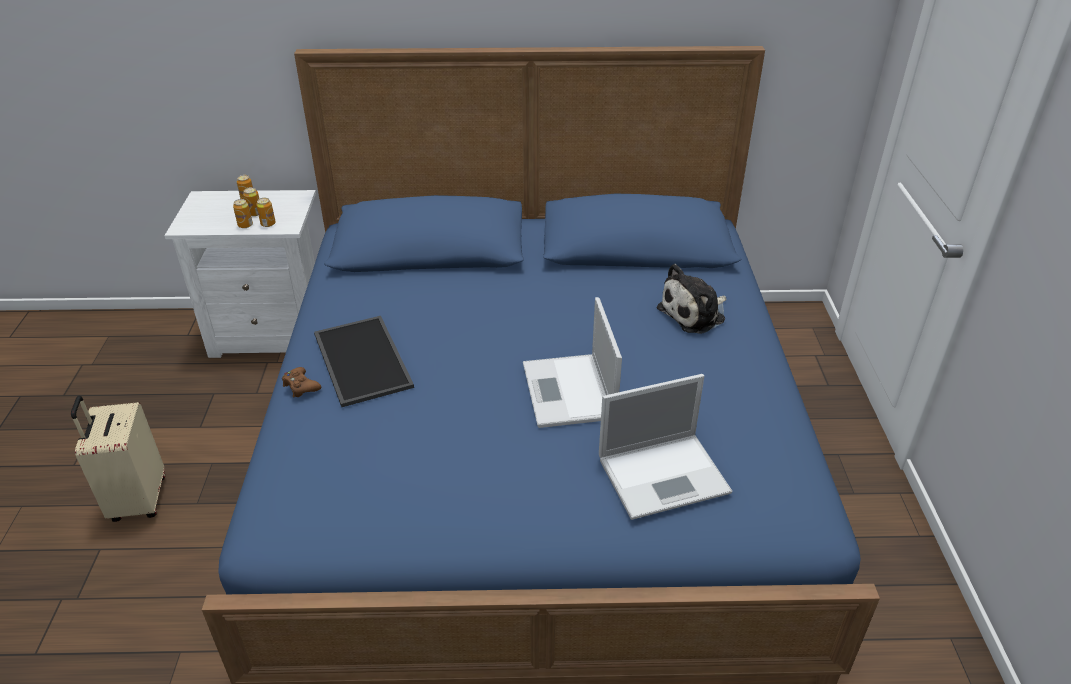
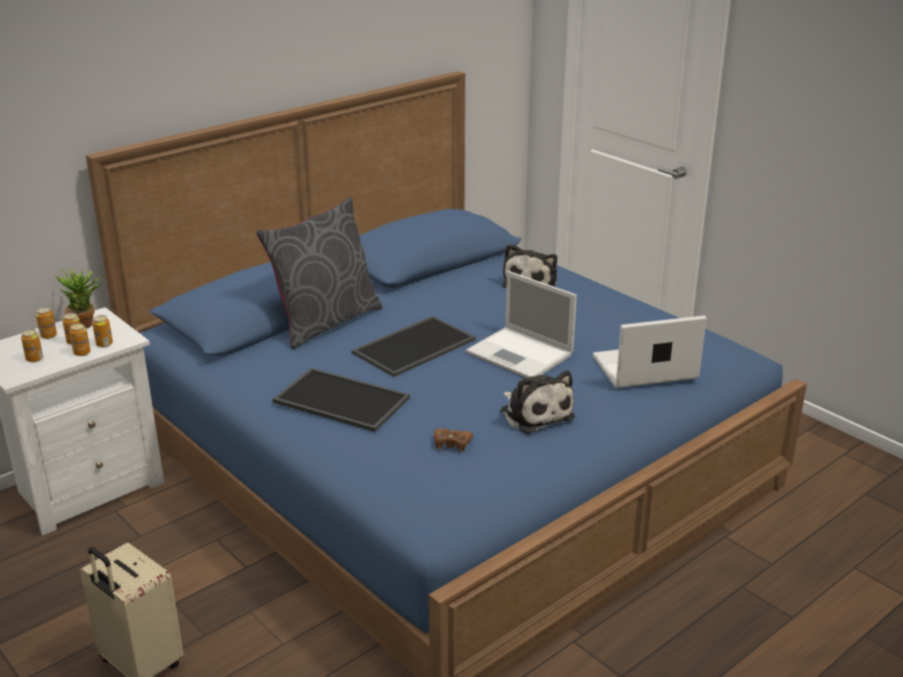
camera: 40 degrees left, 10 degrees down
(213, 217) = (34, 359): none -> can
(283, 200) = (87, 324): none -> potted plant
(301, 386) = (318, 436): brown game controller -> brown game controller (451, 444)
(458, 274) = (325, 322): none -> grey pillow
(491, 466) = (535, 413): none -> plush toy
(492, 333) = (414, 345): none -> tray
(665, 474) = (642, 368): laptop -> laptop turned 135 degrees counterclockwise

